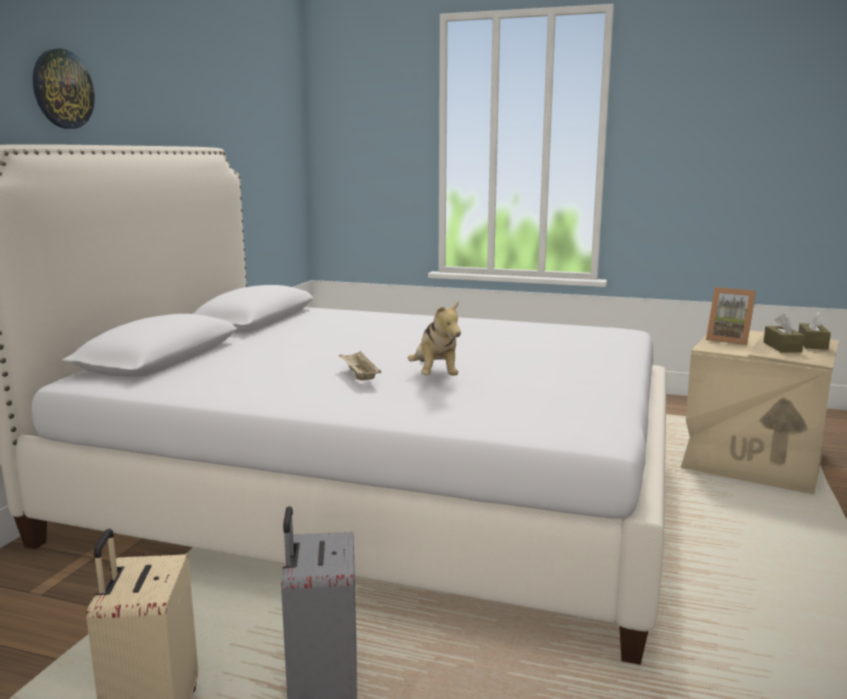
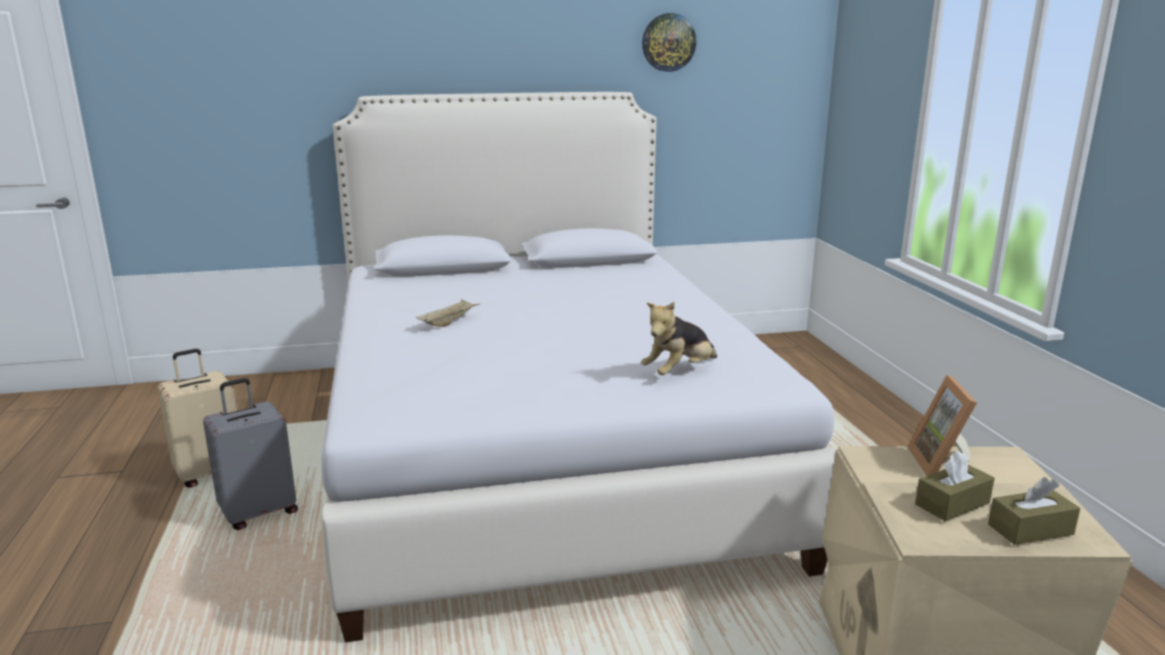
camera: 60 degrees right, 5 degrees up
(62, 89) = (447, 50): wall clock -> wall clock (668, 42)
(435, 376) = (475, 343): plush toy -> plush toy (679, 372)

